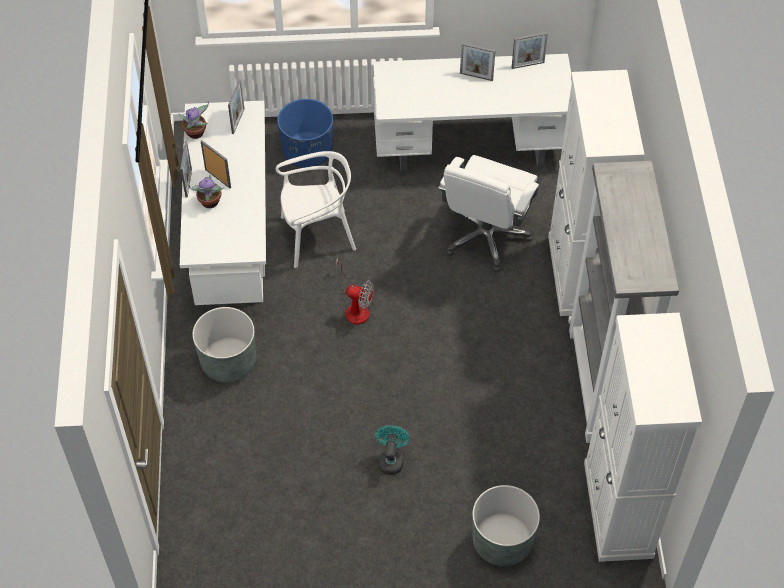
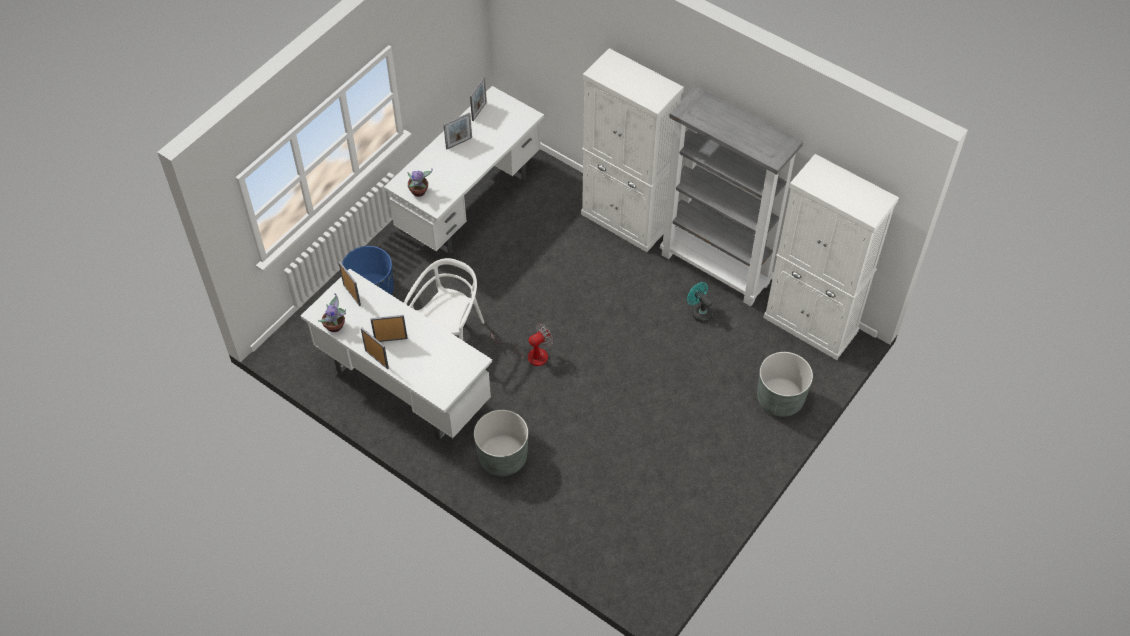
camera: 50 degrees left, 0 degrees up
(209, 203) = (407, 358): potted plant -> potted plant (419, 192)
(391, 459) = (667, 416): turquoise fan -> turquoise fan (699, 312)
(486, 237) = (547, 246): white office chair -> none

